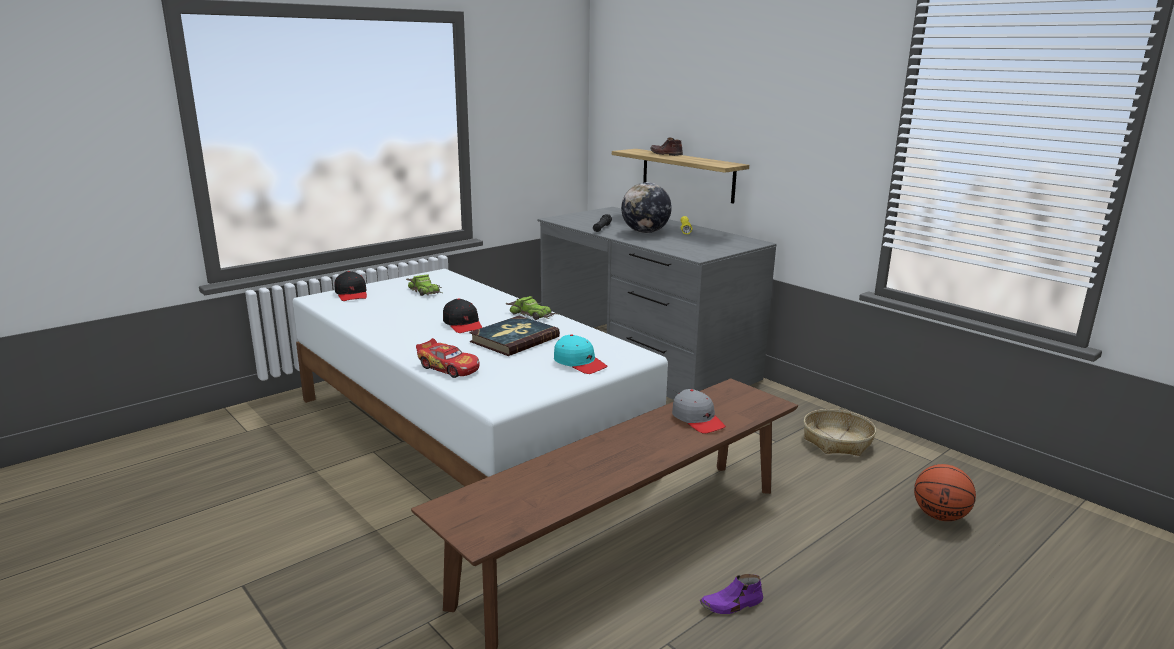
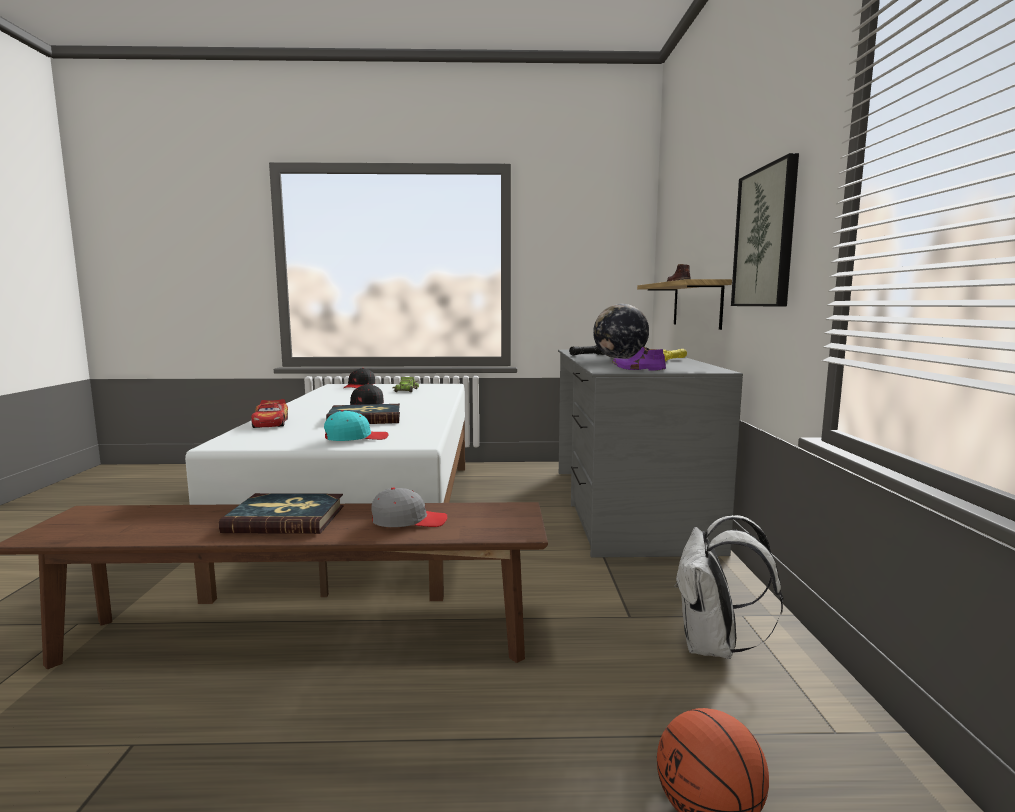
camera: 40 degrees right, 10 degrees down
(532, 314) = (429, 410): toy car -> none
(580, 363) = (356, 438): turquoise cap -> turquoise cap turned 105 degrees counterclockwise
(620, 449) = (286, 519): none -> book
(698, 419) = (409, 521): grey cap -> grey cap turned 105 degrees counterclockwise
(731, 604) = (250, 747): purple shoe -> purple shoe (638, 369)
(799, 143) = (765, 238): none -> picture
(837, 441) = (714, 647): basket -> white backpack

